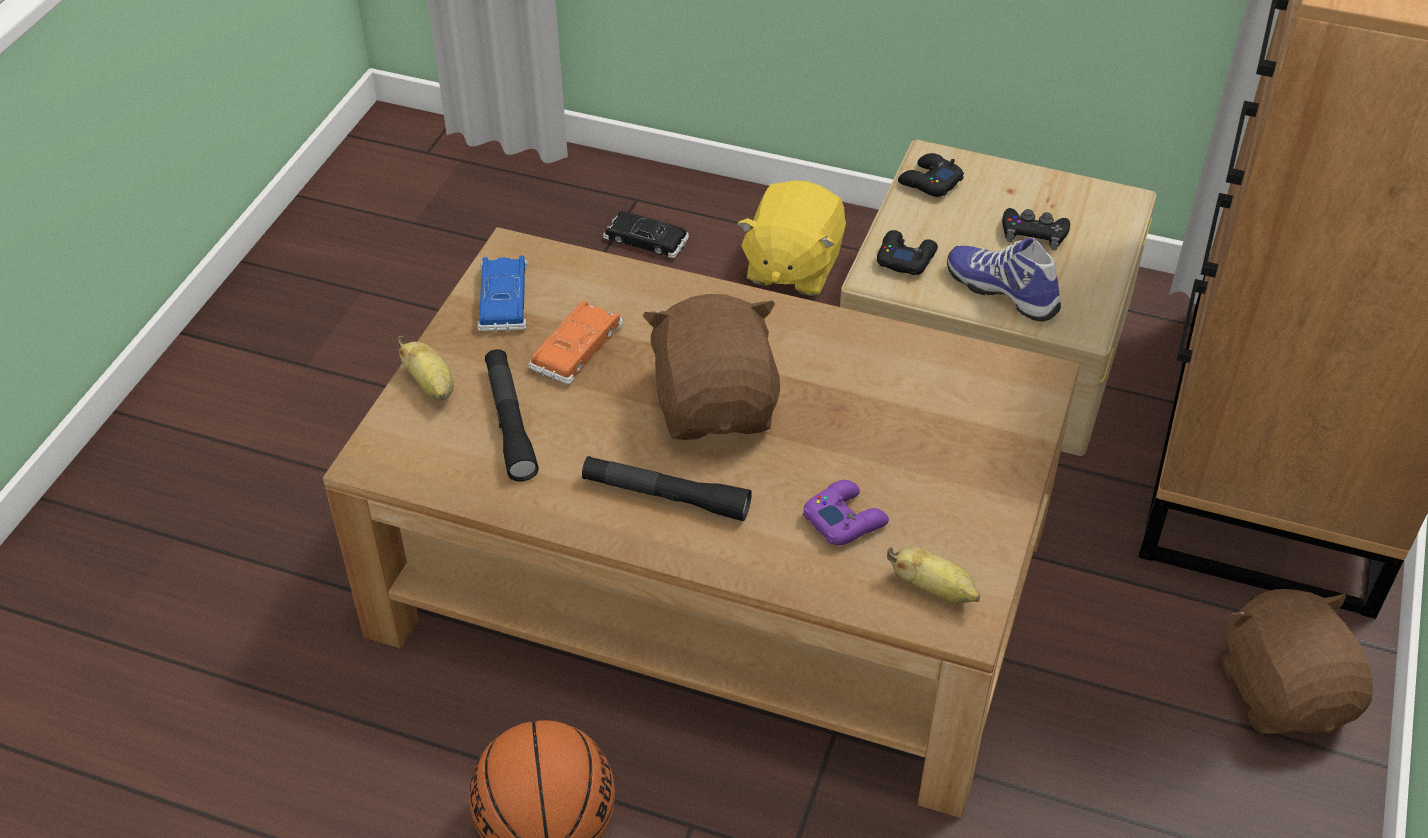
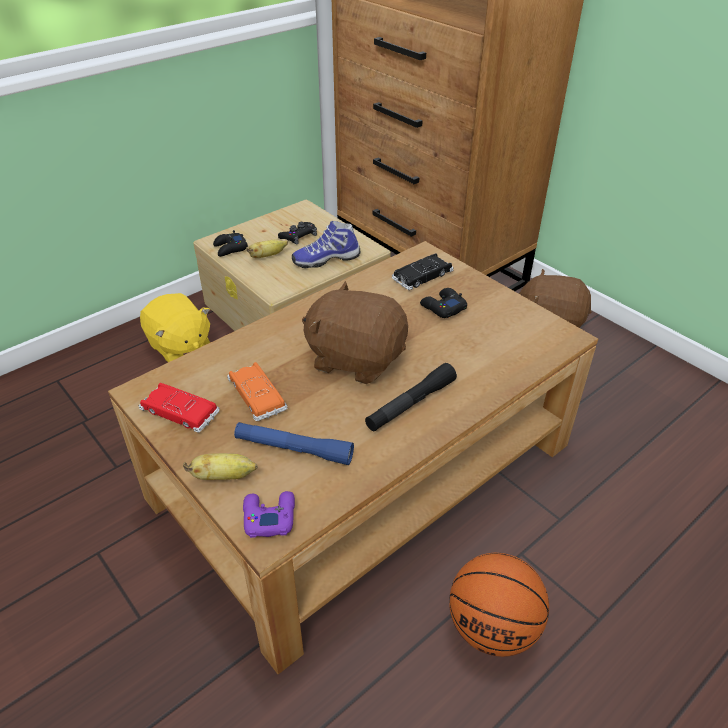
camera: 60 degrees left, 5 degrees down
(503, 299) = (180, 411): blue toy car -> red toy car
(510, 422) = (294, 449): black flashlight -> blue flashlight
(646, 240) = (93, 390): black toy car -> black toy car (422, 276)
(844, 519) = (474, 346): purple game controller -> purple game controller (269, 517)
(905, 258) = (273, 276): black game controller -> black game controller (442, 307)
(934, 590) = (541, 337): banana -> banana (267, 256)

